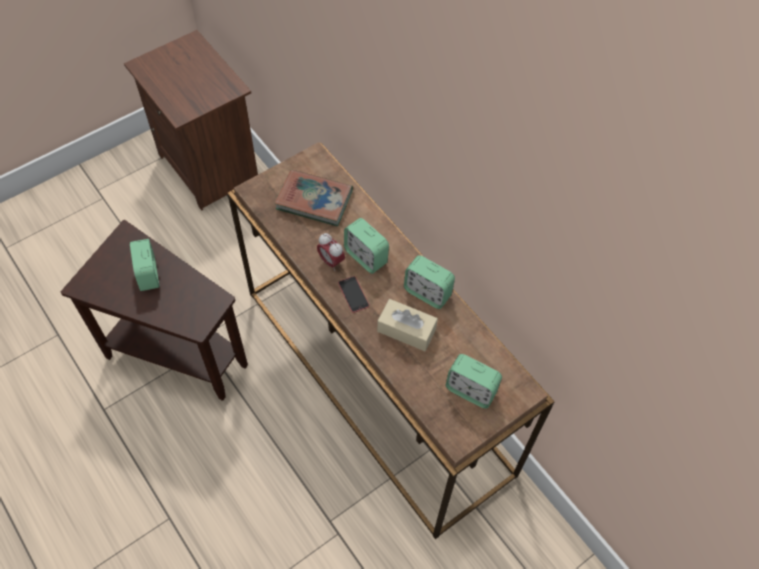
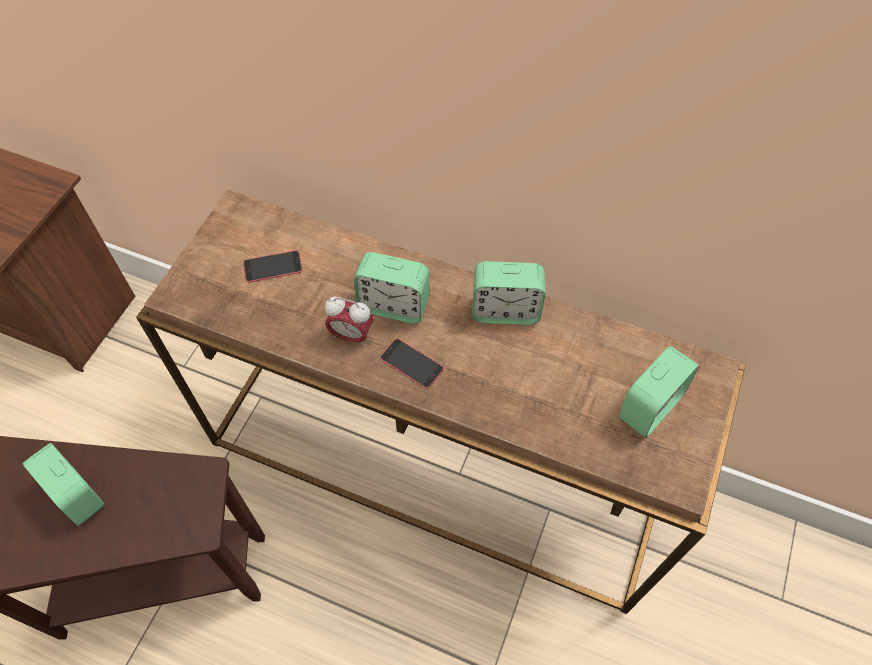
camera: 30 degrees left, 0 degrees up
(314, 200) = (273, 266): book -> phone
(406, 330) = (514, 373): beige tissue box -> none
(471, 390) = (649, 406): alarm clock -> alarm clock turned 45 degrees counterclockwise

